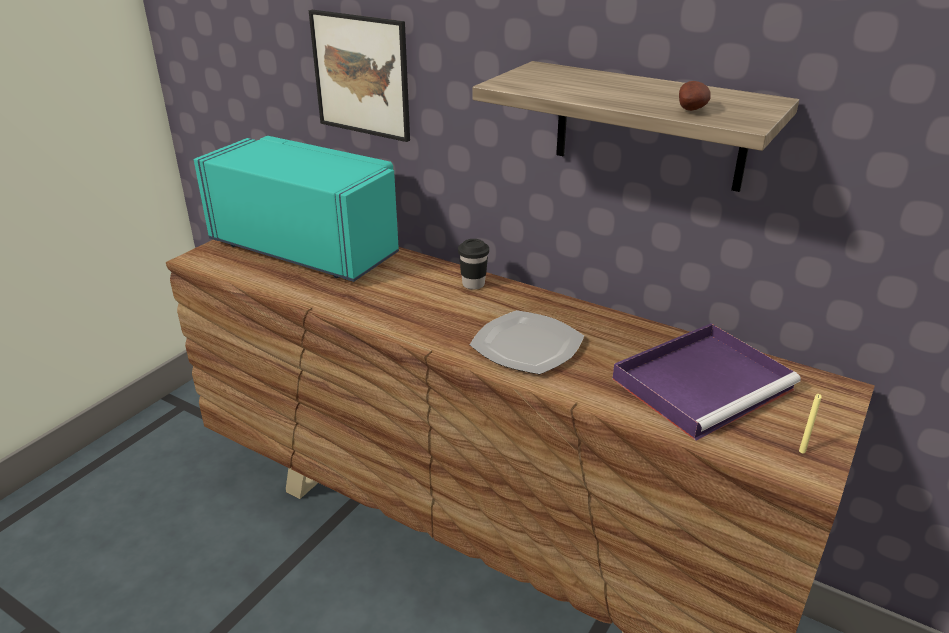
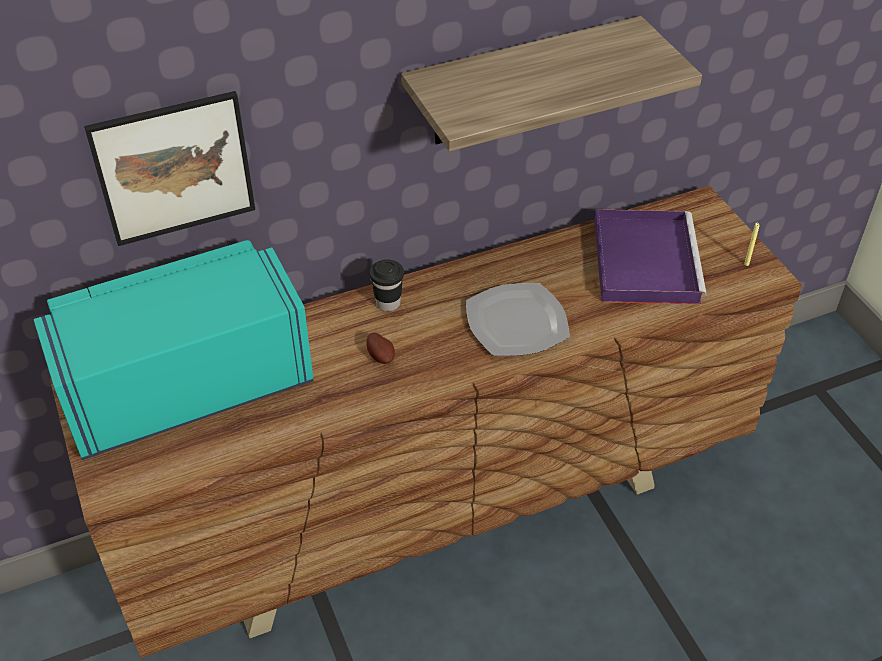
camera: 55 degrees left, 15 degrees up
(693, 110) = (625, 72): potato -> potato (381, 356)

